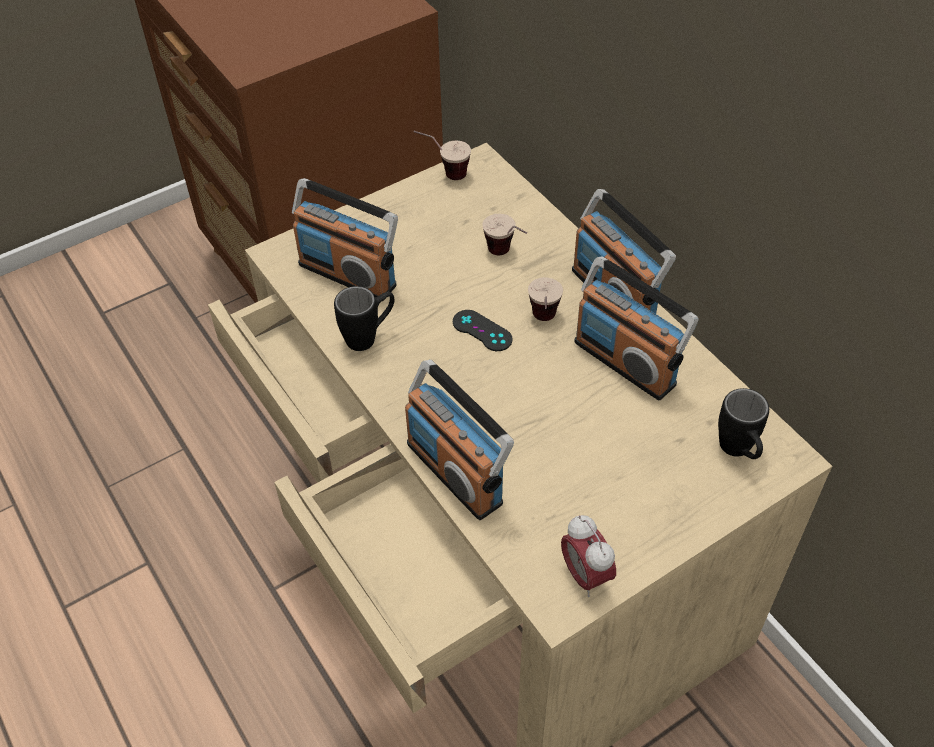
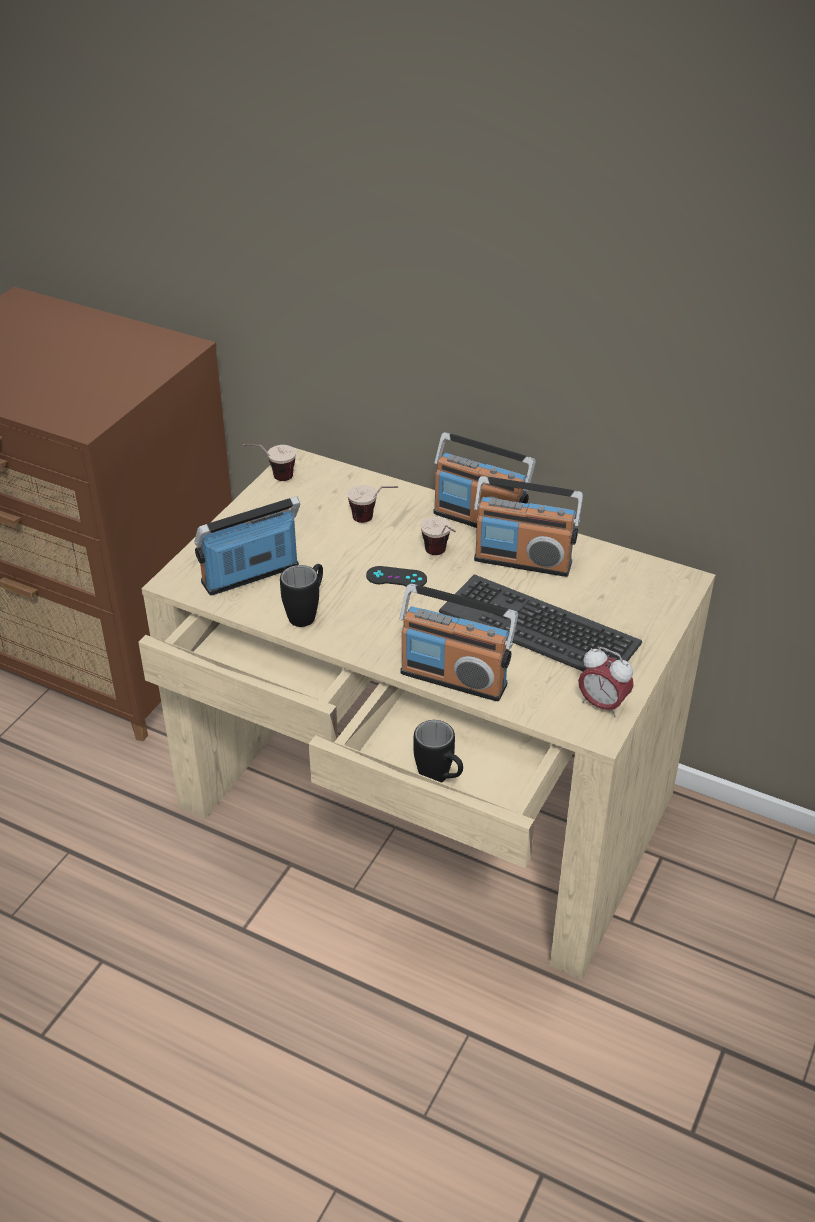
camera: 30 degrees left, 10 degrees down
(348, 274) = (251, 575): radio -> radio turned 150 degrees clockwise
(586, 450) = (540, 627): none -> keyboard
(738, 453) = (648, 589): black mug -> black mug (440, 780)

